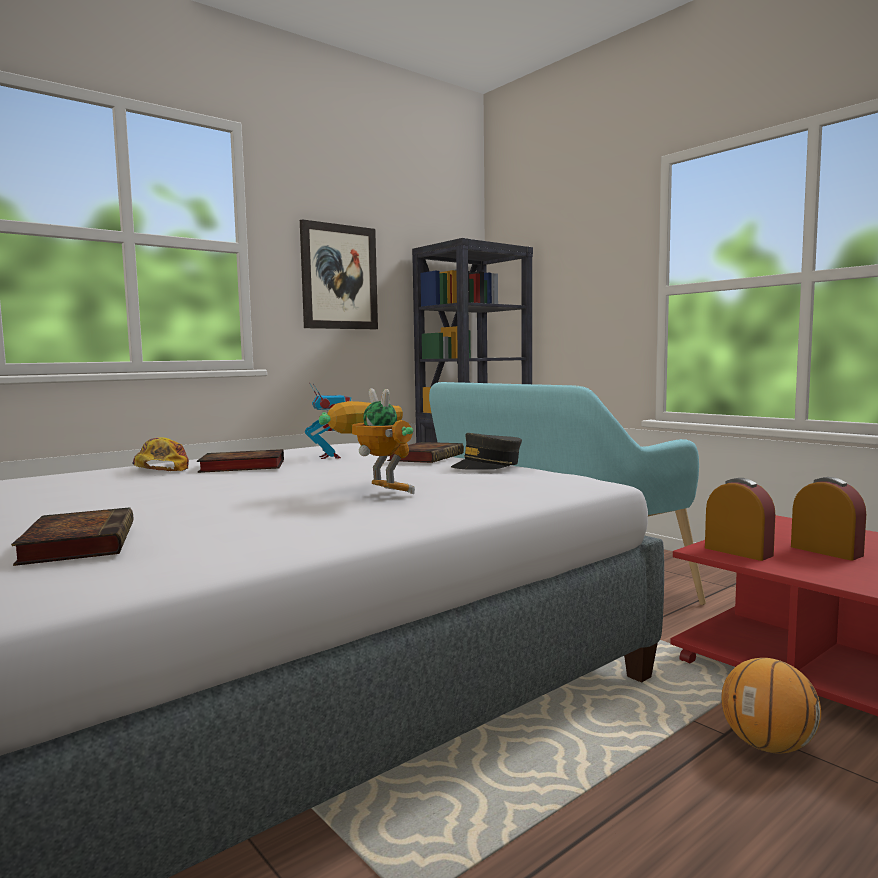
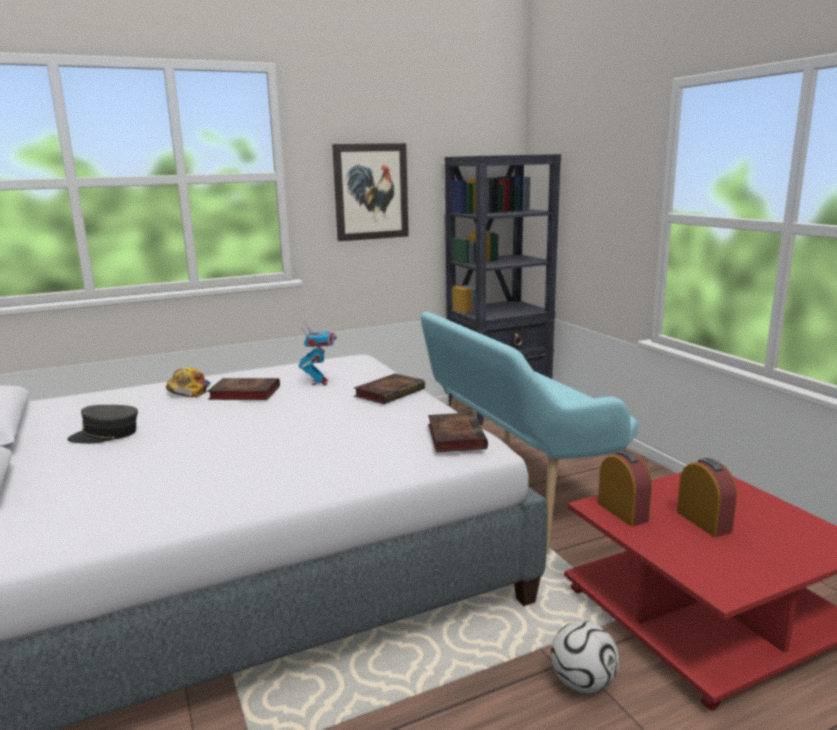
camera: 15 degrees right, 10 degrees up
(78, 543) = (75, 494): book -> book (455, 436)
(374, 492) = (301, 448): toy robot -> none
(487, 465) = (421, 414): grey cap -> grey cap (106, 435)
(768, 746) = (582, 682): basketball -> football

